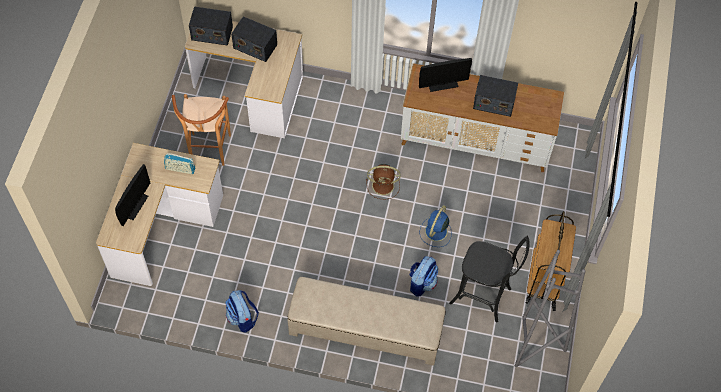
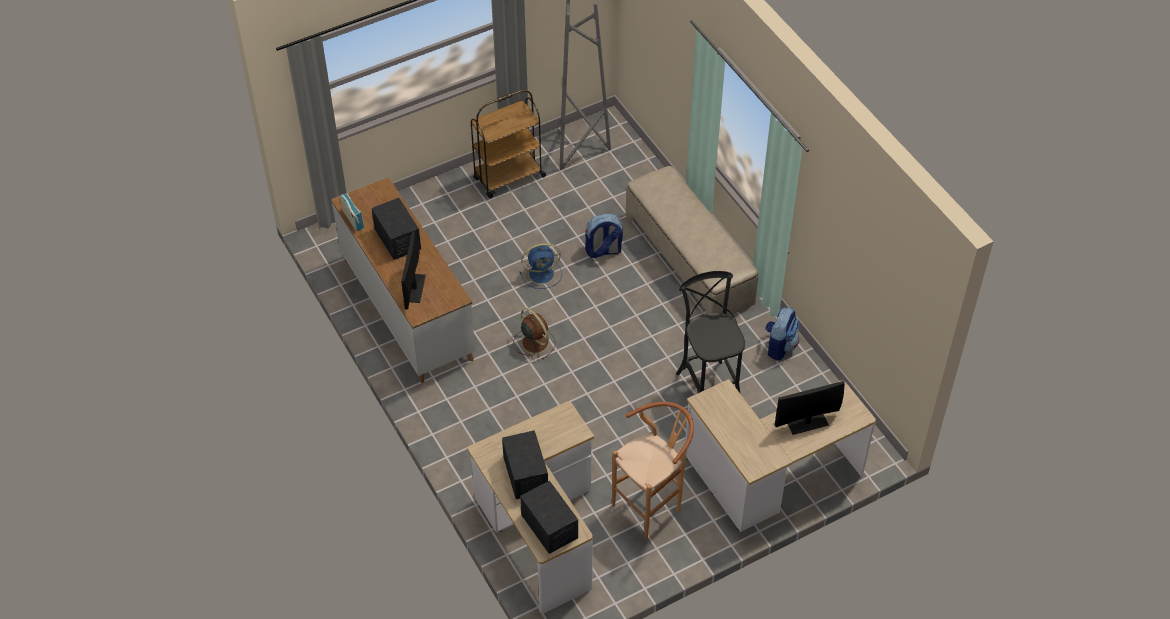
camera: 130 degrees left, 10 degrees down
(180, 169) = (731, 420): radio -> radio (353, 219)
(442, 84) = (414, 288): monitor -> monitor turned 120 degrees counterclockwise
(483, 297) = (570, 204): black stool -> black stool (708, 387)

